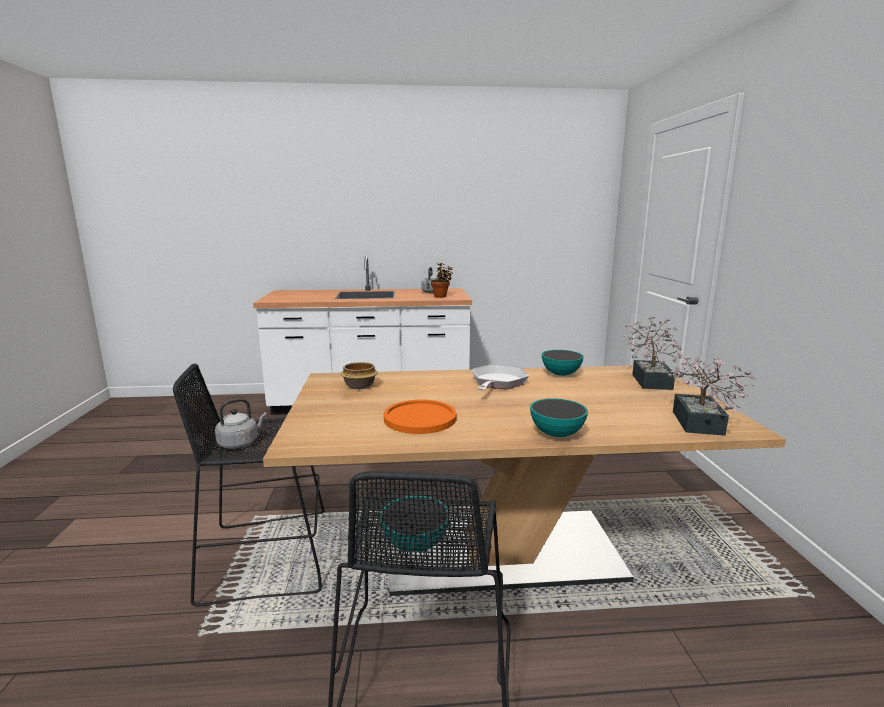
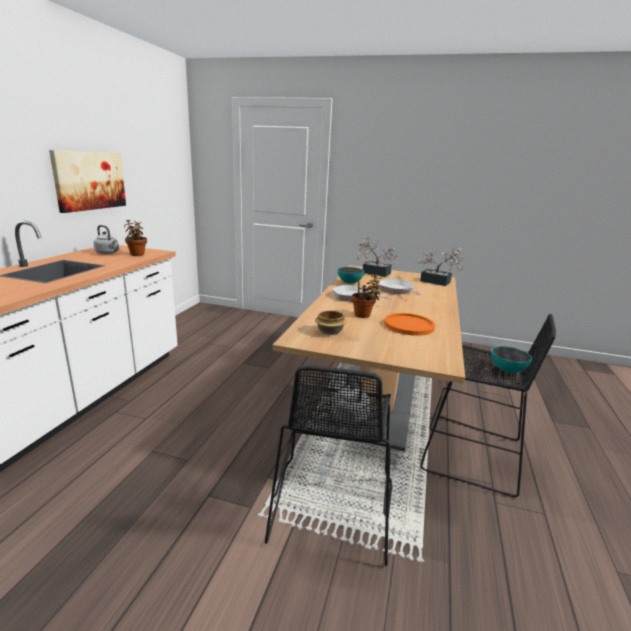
camera: 70 degrees left, 5 degrees up
(430, 394) = (364, 315): none -> potted plant
(452, 229) = (89, 180): none -> picture
(556, 434) = (442, 304): bowl -> none
(577, 401) = (397, 290): none -> frying pan

